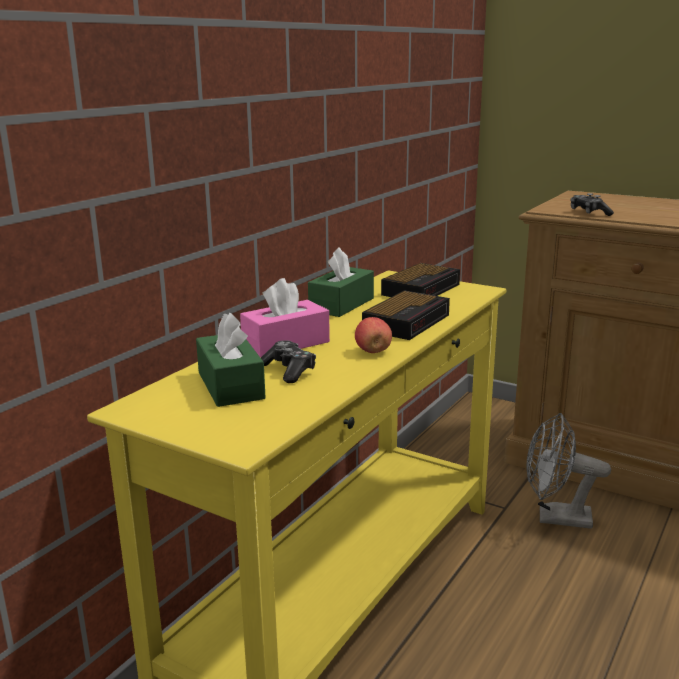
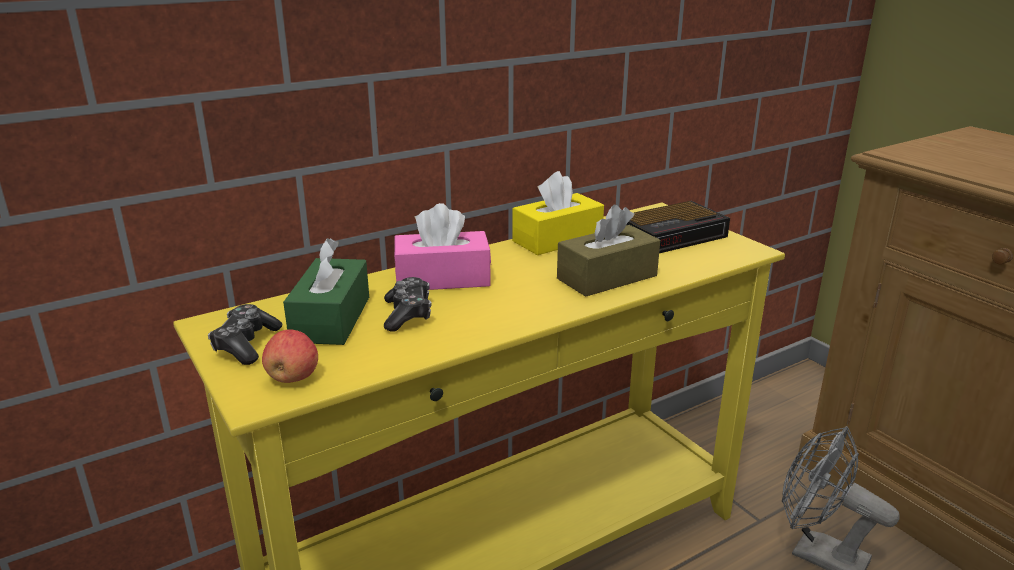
camera: 25 degrees right, 5 degrees up
(341, 304) = (557, 239): green tissue box -> yellow tissue box
(373, 351) = (523, 310): apple -> apple (293, 377)
(407, 321) = (607, 277): alarm clock -> brown tissue box
(589, 213) = (953, 166): game controller -> game controller (246, 344)

